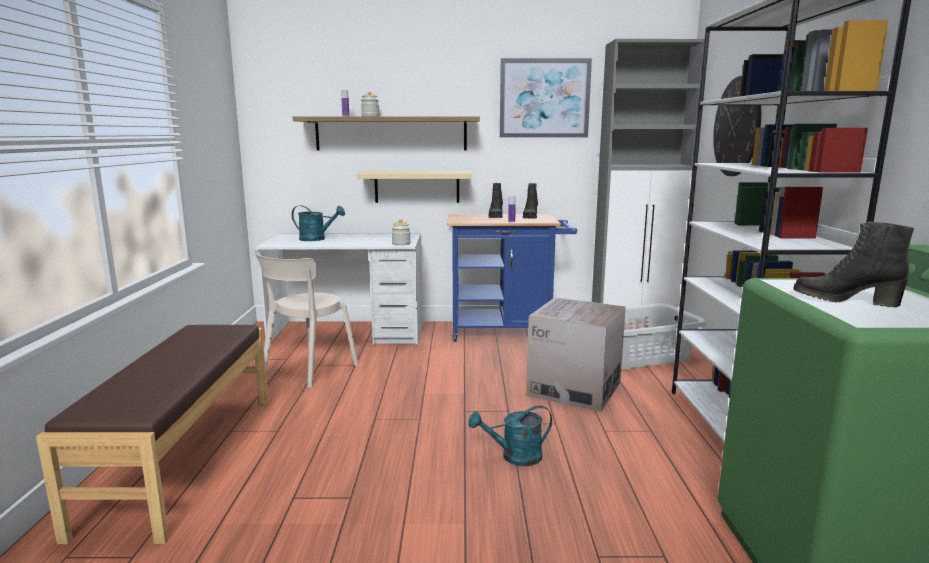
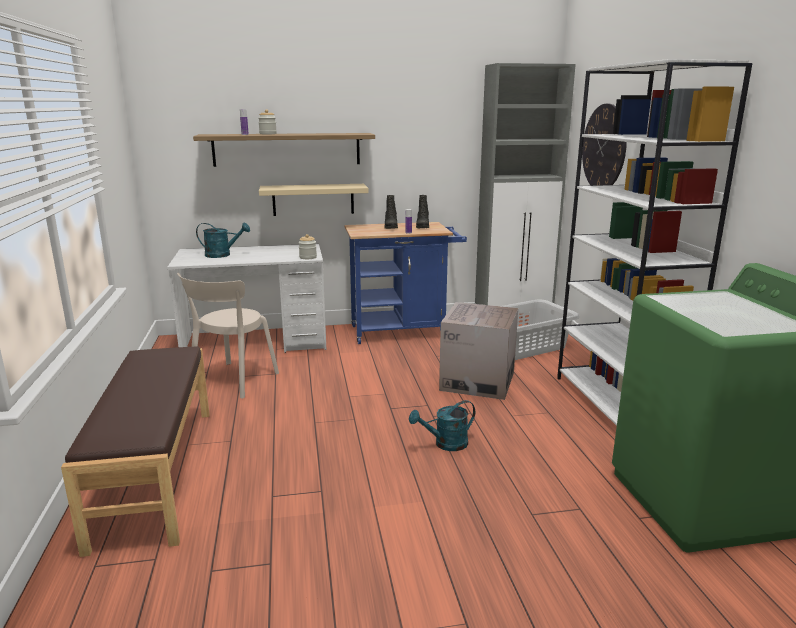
camera: 10 degrees left, 5 degrees up
(544, 98) = (430, 114): picture -> none
(845, 300) = (710, 312): black boot -> none

